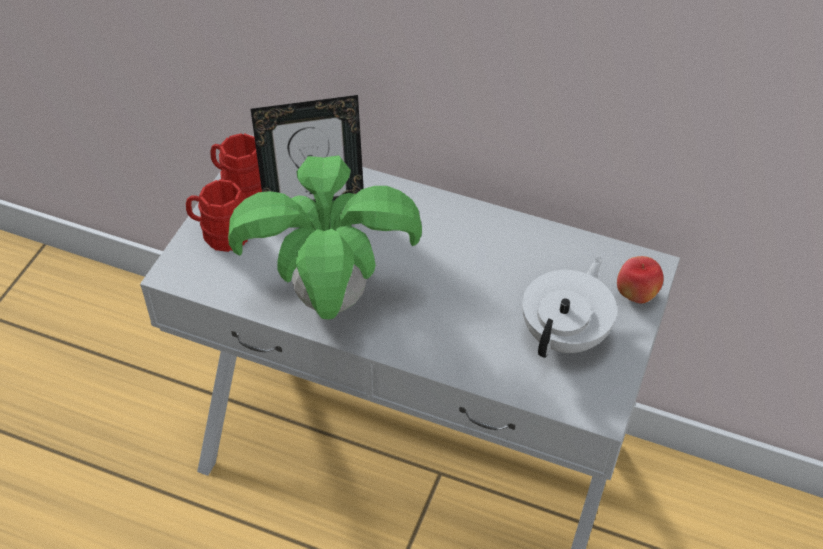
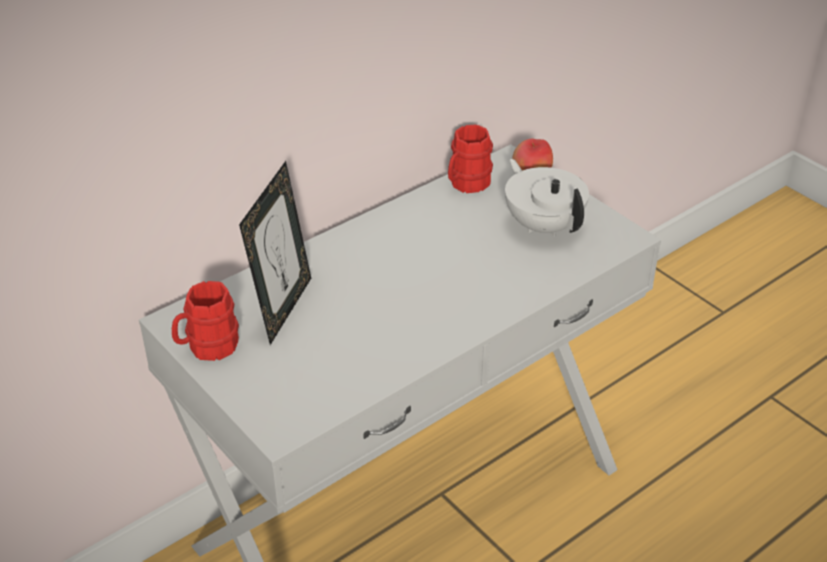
camera: 60 degrees left, 10 degrees down
(220, 234) = (258, 381): red mug -> red mug (466, 184)
(331, 298) = (402, 336): potted plant -> none

